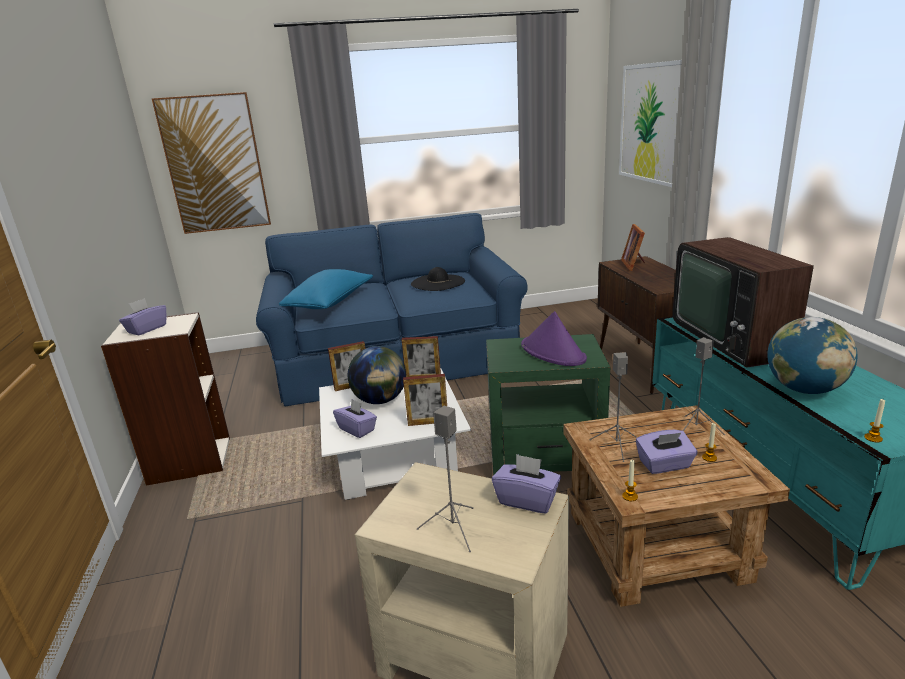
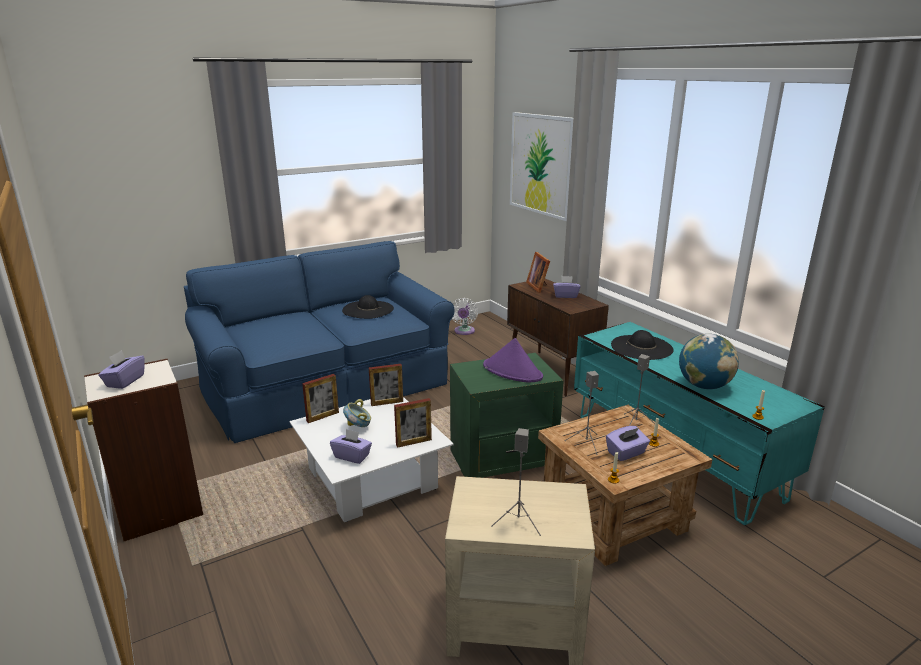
camera: 20 degrees left, 0 degrees up
(215, 164) = (122, 196): picture -> none
(330, 303) = (272, 336): blue pillow -> none
(380, 400) = (358, 427): globe -> bowl
(527, 500) = (559, 492): purple tissue box -> purple tissue box (565, 296)
(562, 317) = (464, 331): none -> white fan
(735, 336) = (641, 347): television -> black hat

